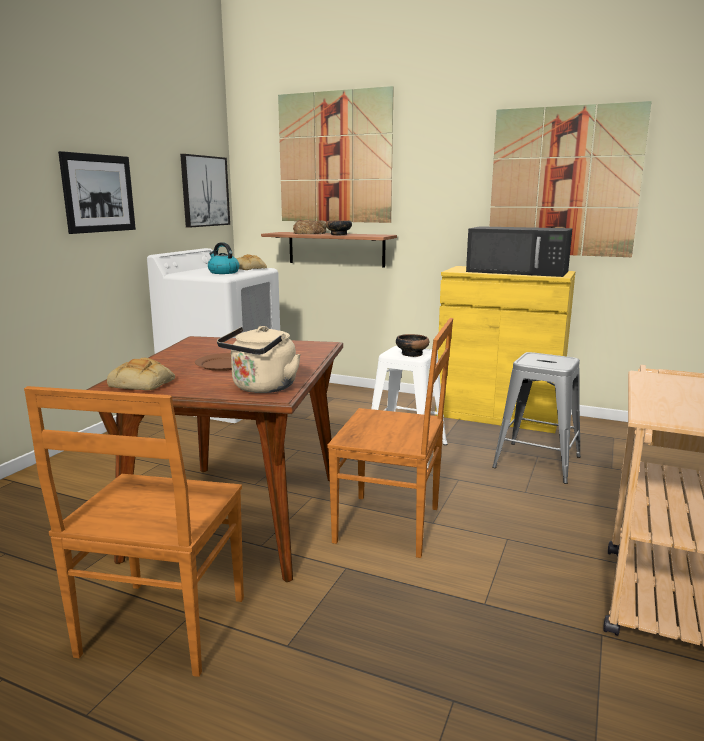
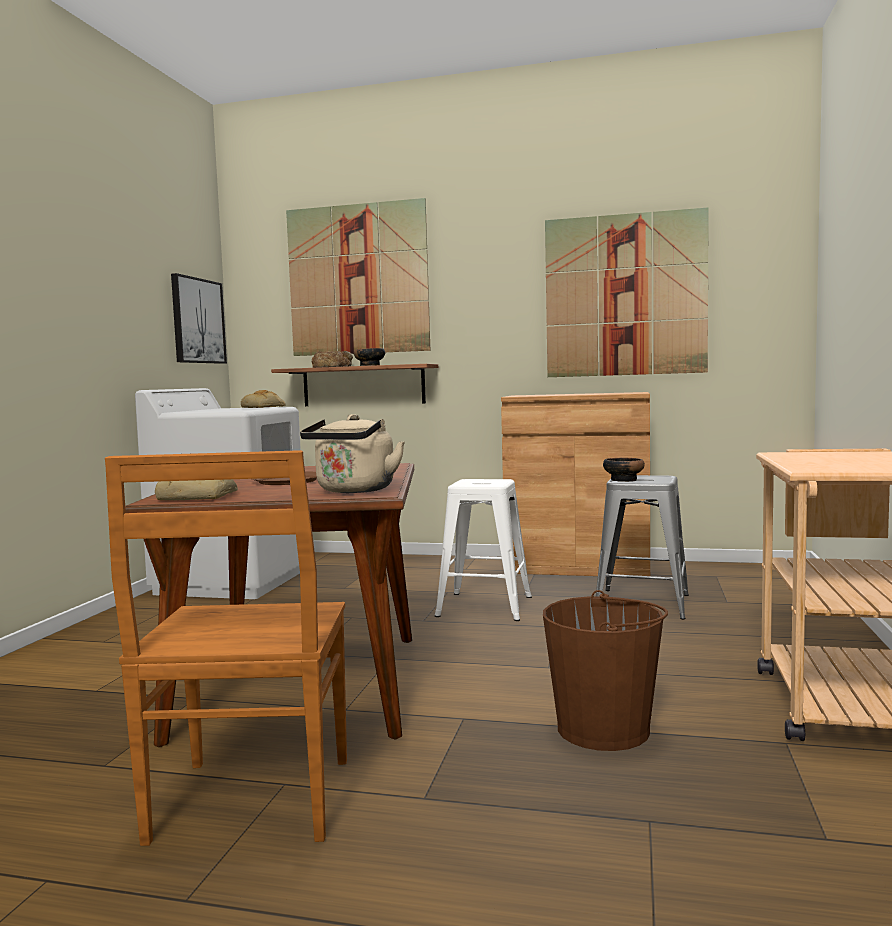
camera: 10 degrees left, 10 degrees down
(98, 193) = (80, 310): picture -> none
(223, 272) = (234, 409): kettle -> none
(391, 525) = (500, 674): brown chair -> none
(412, 354) = (486, 483): bowl -> bowl (623, 480)
(453, 596) = (604, 729): none -> brown bucket
(498, 415) = (578, 567): yellow cabinet -> brown cabinet
(519, 271) = (588, 393): black microwave -> none

